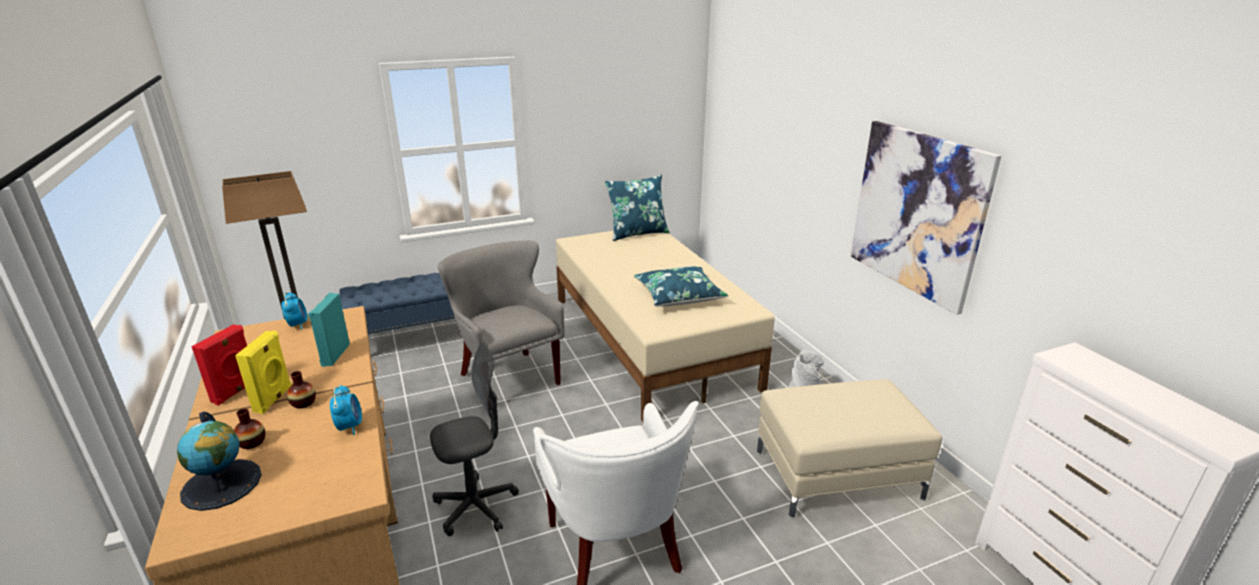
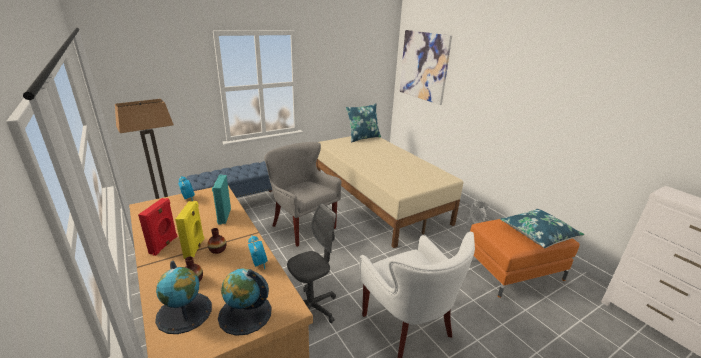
camera: 10 degrees left, 0 degrees up
(297, 493) = (245, 314): none -> globe
(679, 296) = (405, 172): blue pillow -> blue pillow (538, 234)
(836, 476) = (513, 270): beige ottoman -> orange ottoman
(917, 212) = (552, 118): picture -> picture (424, 66)

